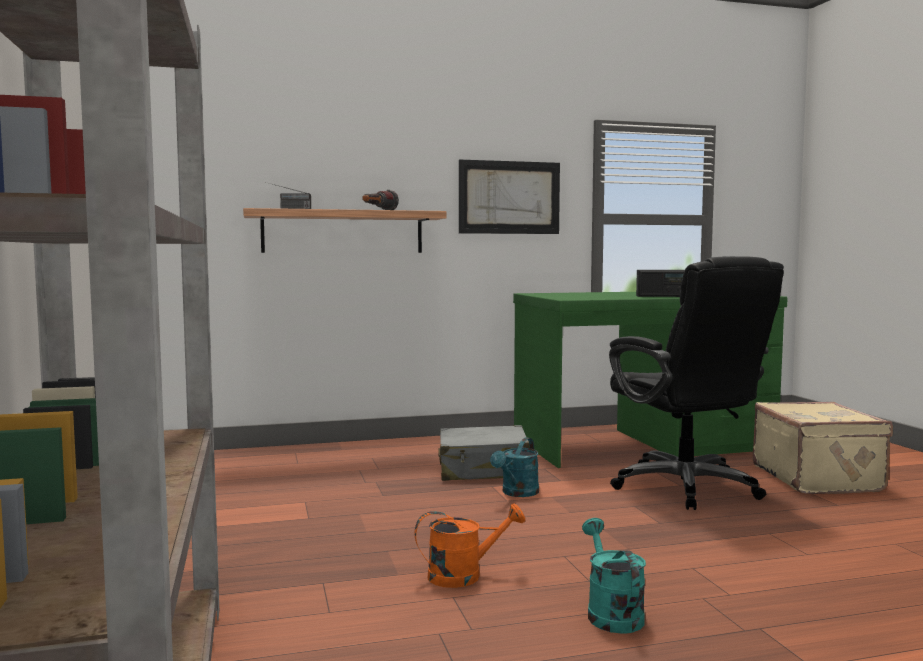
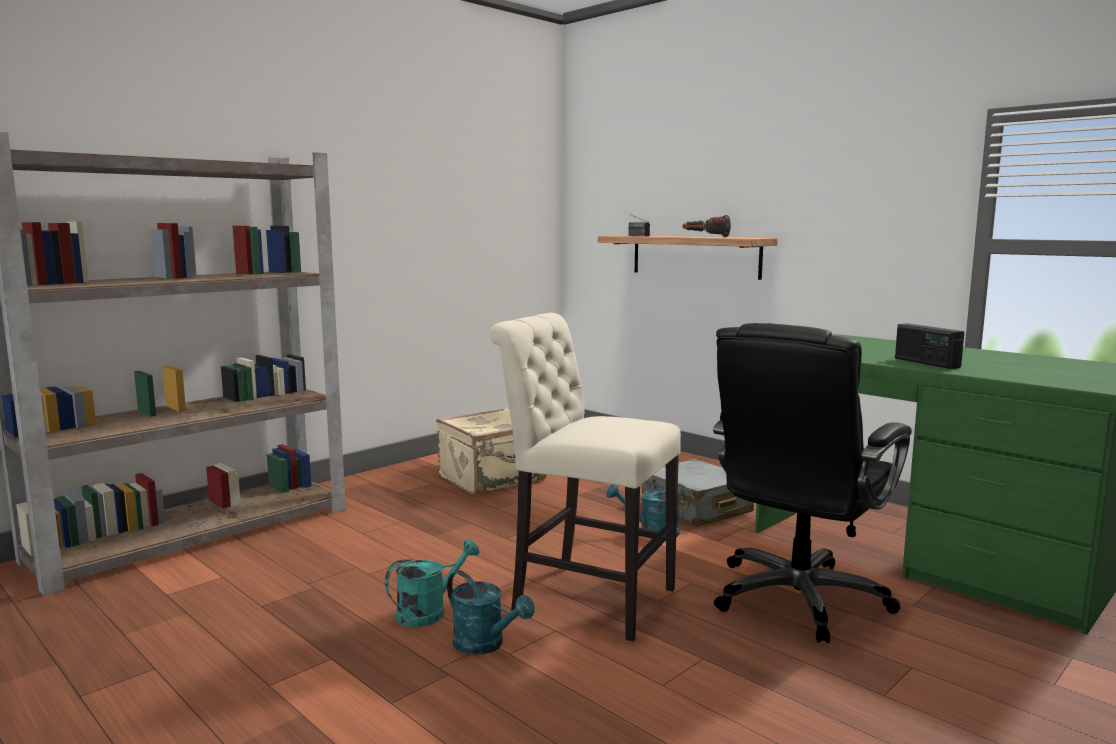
camera: 60 degrees right, 5 degrees up
(464, 575) = (451, 553): orange watering can -> none
(509, 197) = (860, 219): picture -> none
(634, 543) = (586, 598): none -> beige stool
(706, 600) = (485, 645): none -> turquoise watering can
(818, 478) = (988, 674): beige suitcase -> beige suitcase (493, 479)

